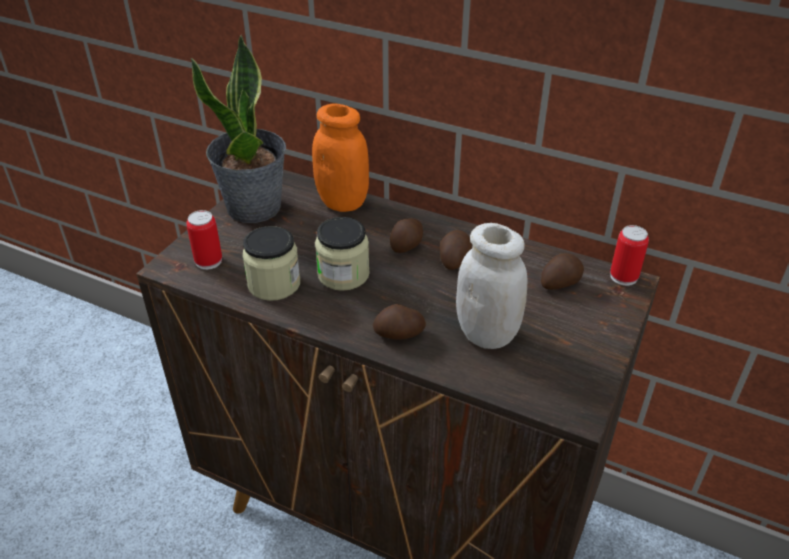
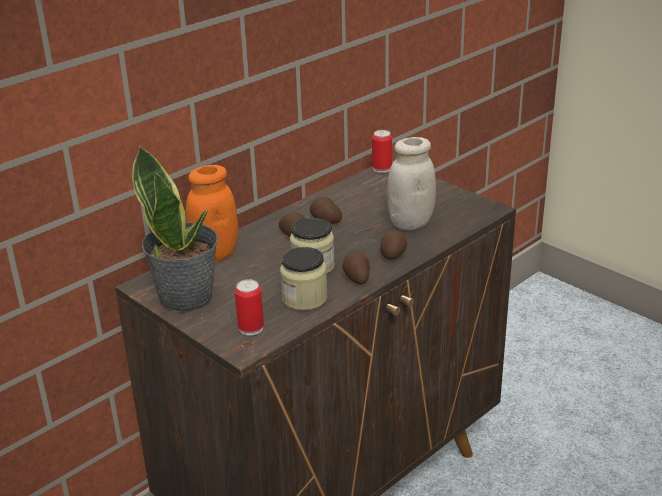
camera: 70 degrees left, 10 degrees down
(559, 282) = (374, 189): potato -> potato (356, 277)

